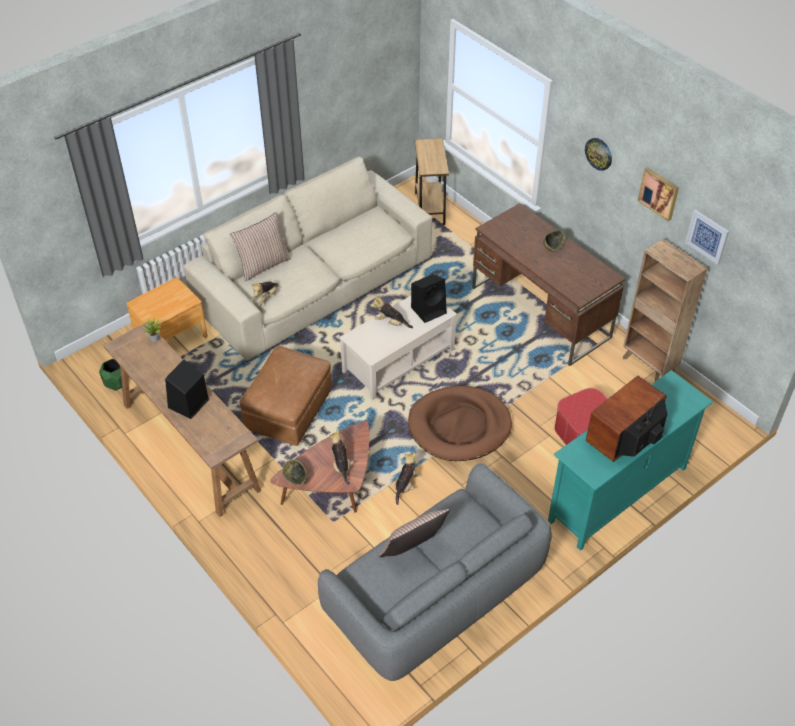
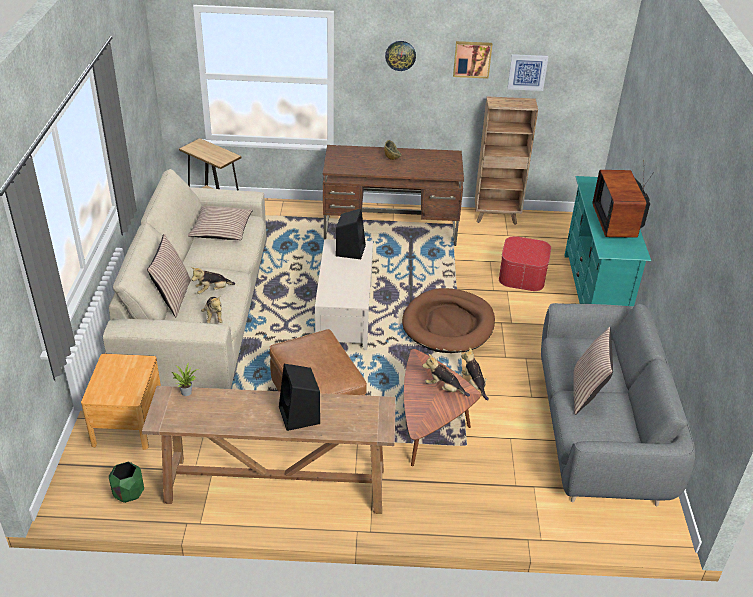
camera: 50 degrees left, 10 degrees down
(296, 479) = (429, 422): bowl -> none
(363, 231) = (221, 230): none -> pillow
(391, 323) = (337, 273): plush toy -> plush toy (212, 290)

